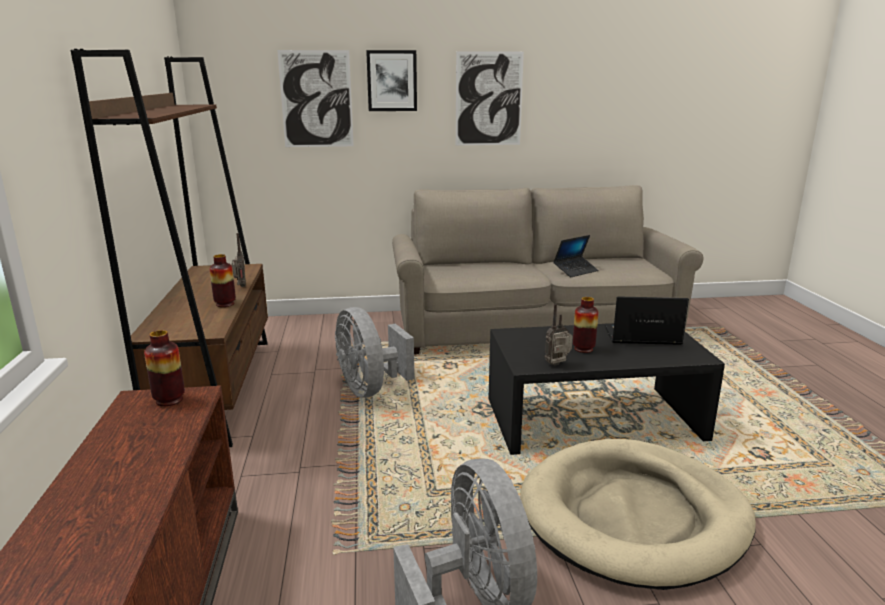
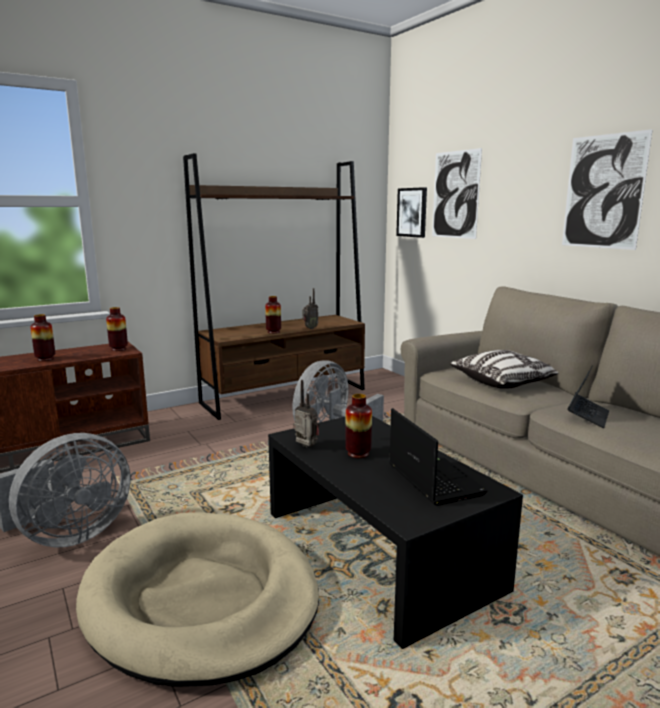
camera: 65 degrees right, 5 degrees down
(137, 466) = (45, 359): none -> vase
(392, 81) = (511, 175): picture -> picture (412, 212)
(484, 271) = (503, 382): none -> pillow
(575, 271) = (587, 416): laptop -> laptop turned 90 degrees counterclockwise

